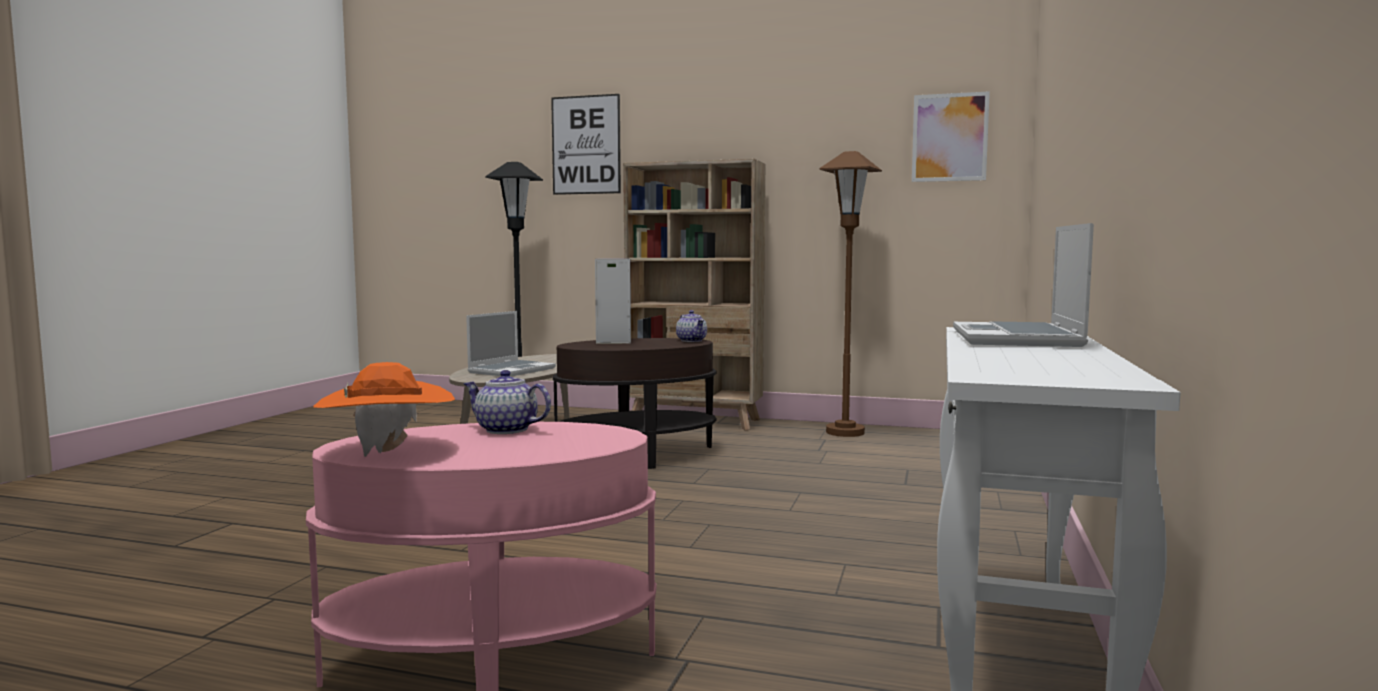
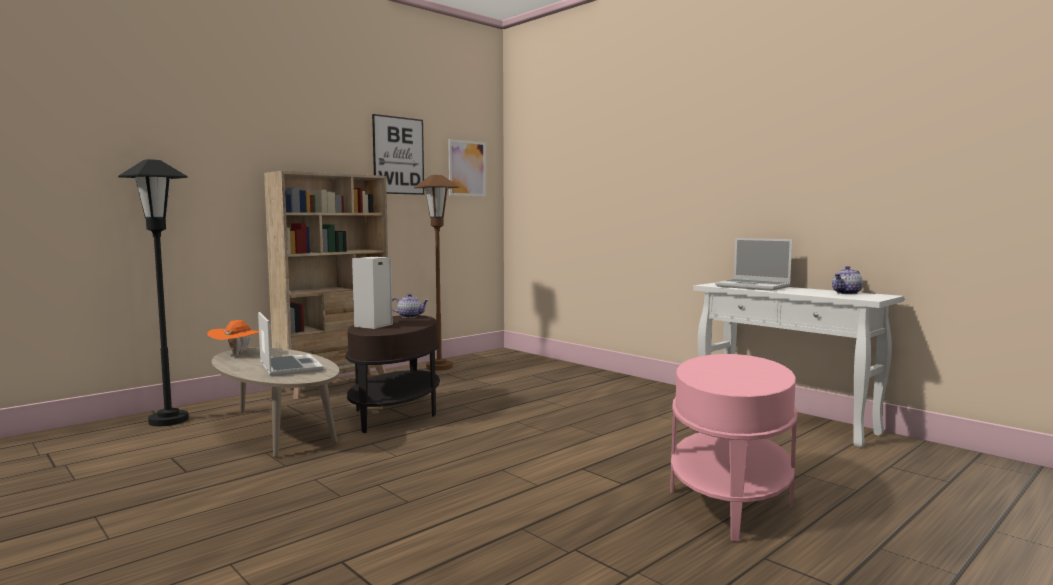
camera: 60 degrees left, 0 degrees up
(388, 452) = (752, 385): orange hat -> orange hat (238, 354)
(505, 430) = (705, 367): teapot -> teapot (847, 293)
(586, 145) = (198, 146): picture -> picture (398, 155)

